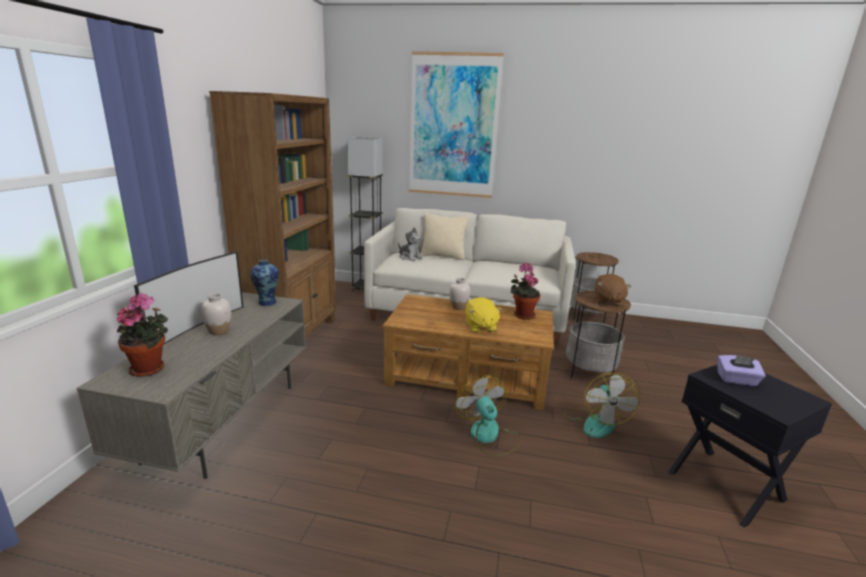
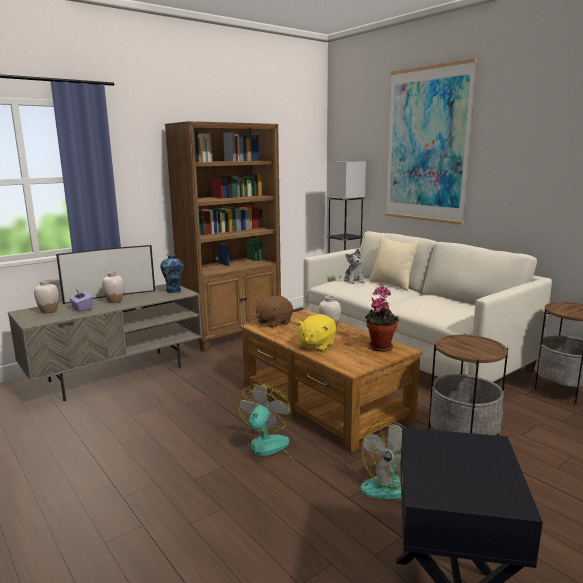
camera: 40 degrees right, 5 degrees down
(150, 368) = (49, 311): potted plant -> white vase
(608, 302) = (474, 349): brown plush toy -> brown plush toy (273, 322)
(736, 380) = (451, 452): purple tissue box -> purple tissue box (81, 308)

